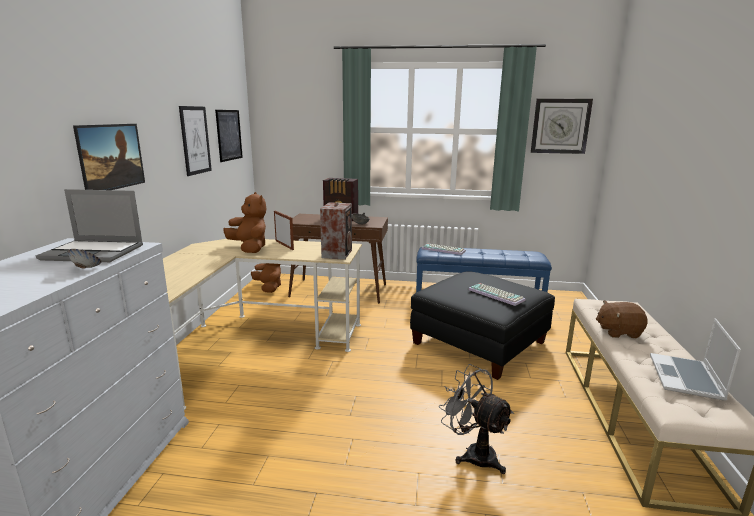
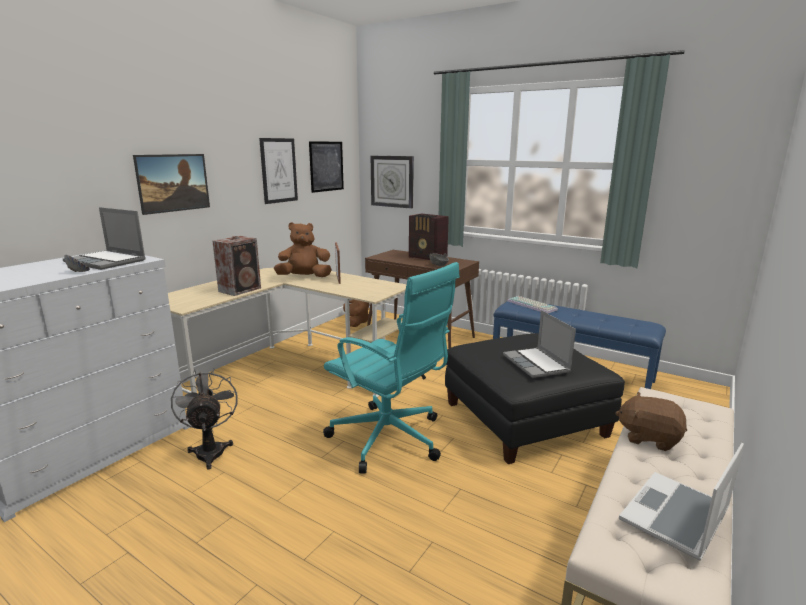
camera: 25 degrees right, 0 degrees up
(249, 248) = (304, 277): brown plush toy -> brown plush toy turned 90 degrees counterclockwise
(338, 253) = (375, 292): speaker -> speaker (241, 289)
(394, 384) = (390, 439): none -> turquoise office chair
(473, 453) = (406, 531): grey fan -> grey fan (210, 450)
(497, 295) = (537, 364): keyboard -> laptop
(560, 126) = (706, 159): wall clock -> wall clock (392, 181)

